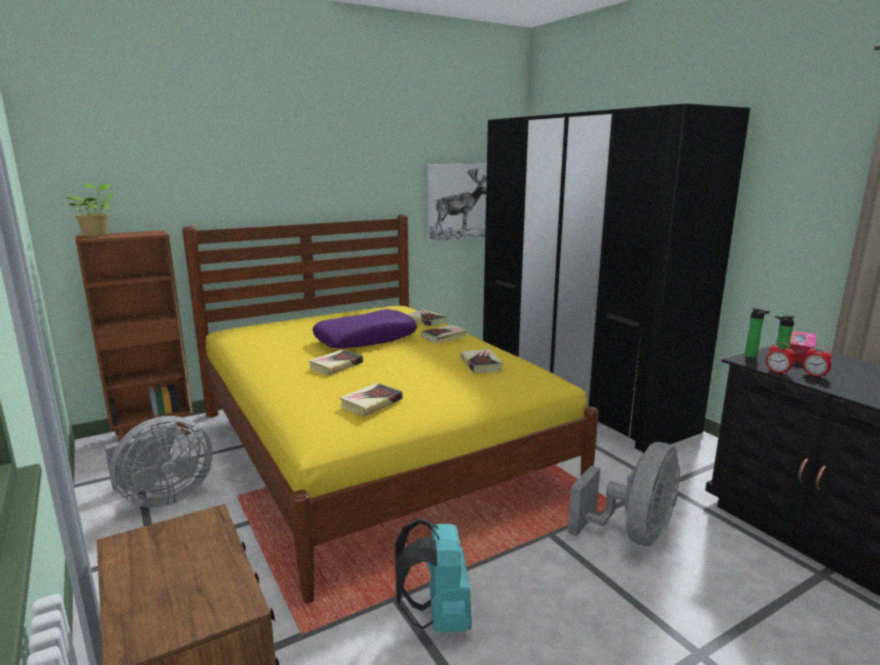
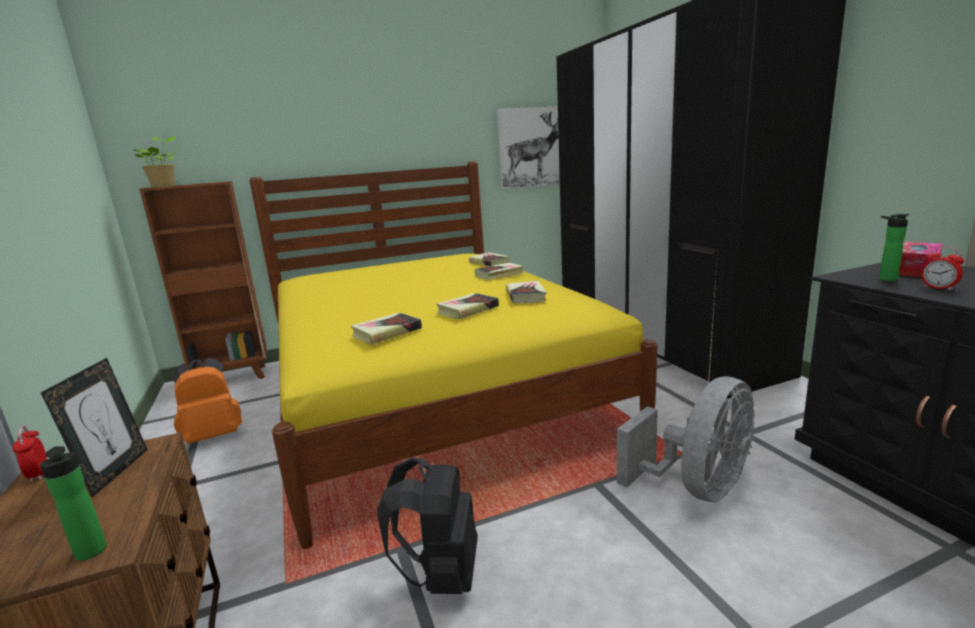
camera: 10 degrees right, 0 degrees up
(163, 498) = (214, 435): grey fan -> orange backpack
(192, 542) = (115, 472): none -> picture frame
(336, 366) = (373, 301): book -> book (467, 310)
(366, 339) = (418, 279): purple pillow -> none
(438, 617) = (441, 574): turquoise backpack -> black backpack
(752, 356) = (852, 272): bottle -> bottle (91, 553)
(777, 372) = (884, 286): alarm clock -> alarm clock (38, 475)

